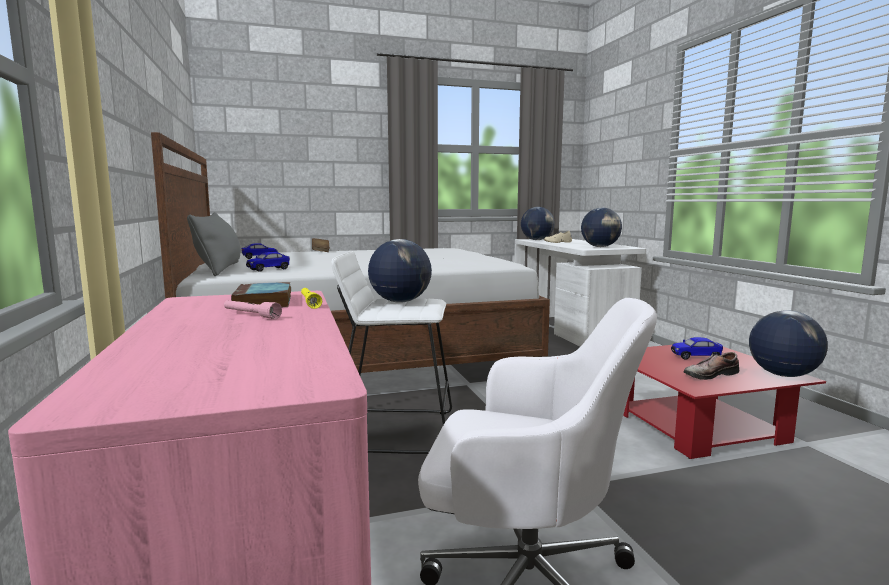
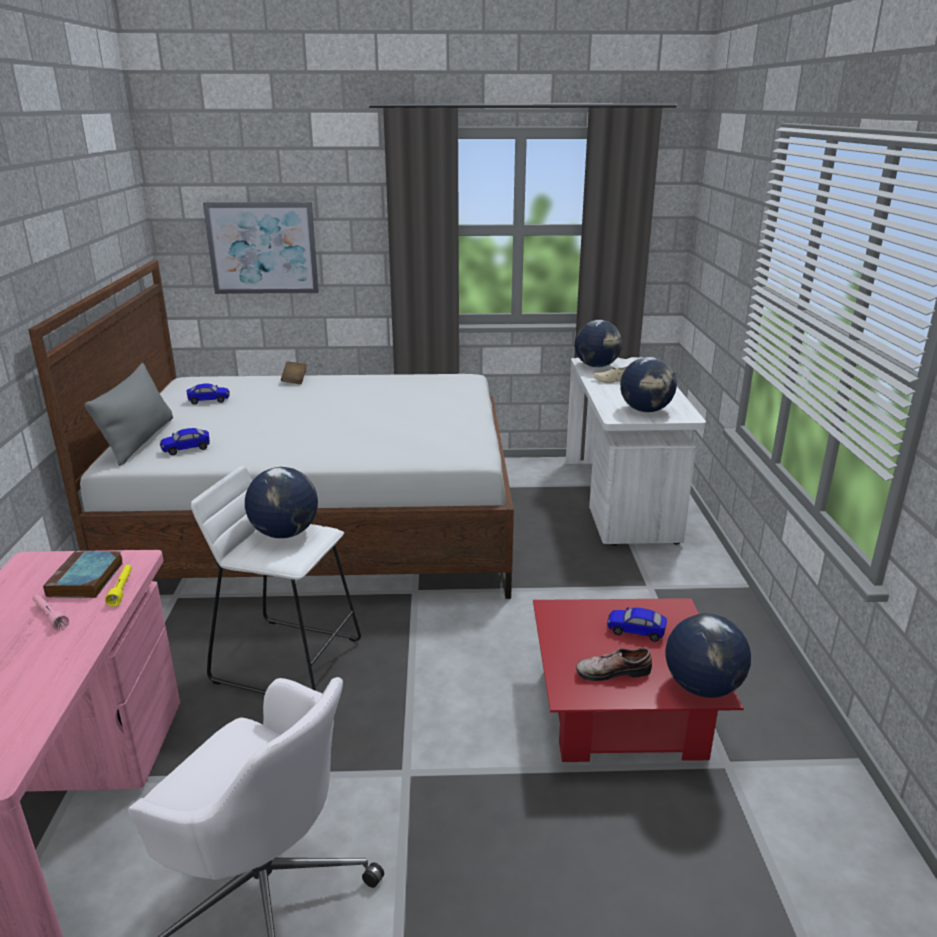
camera: 15 degrees right, 15 degrees up
(289, 156) = (262, 248): none -> picture

